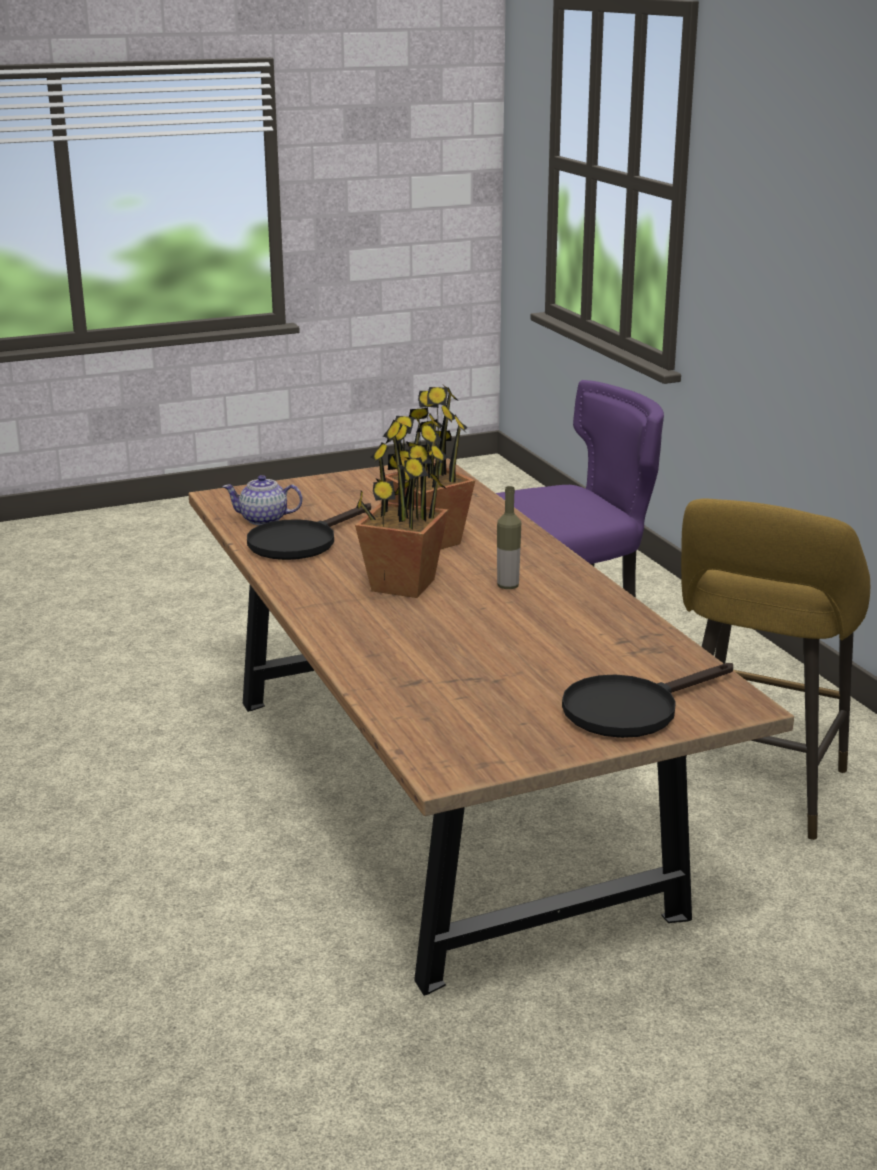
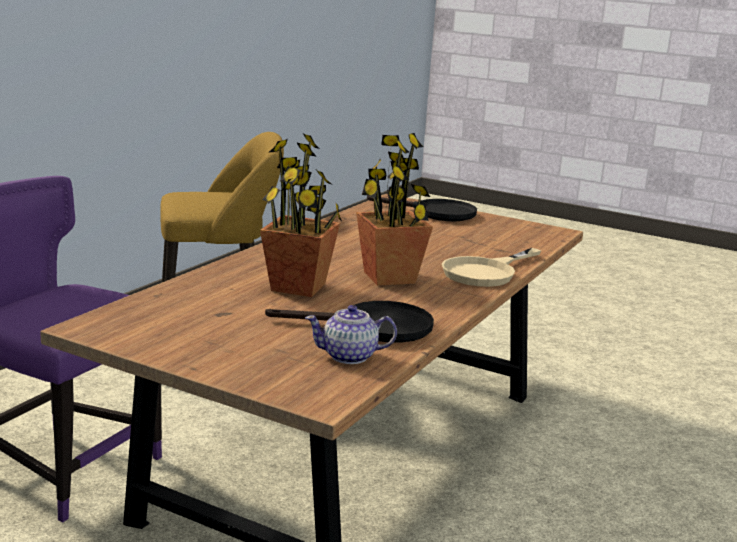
camera: 130 degrees left, 5 degrees down
(264, 520) = (350, 356): teapot -> teapot turned 120 degrees clockwise
(353, 638) = (486, 272): none -> beige frying pan
(508, 586) = (339, 253): bottle -> none

